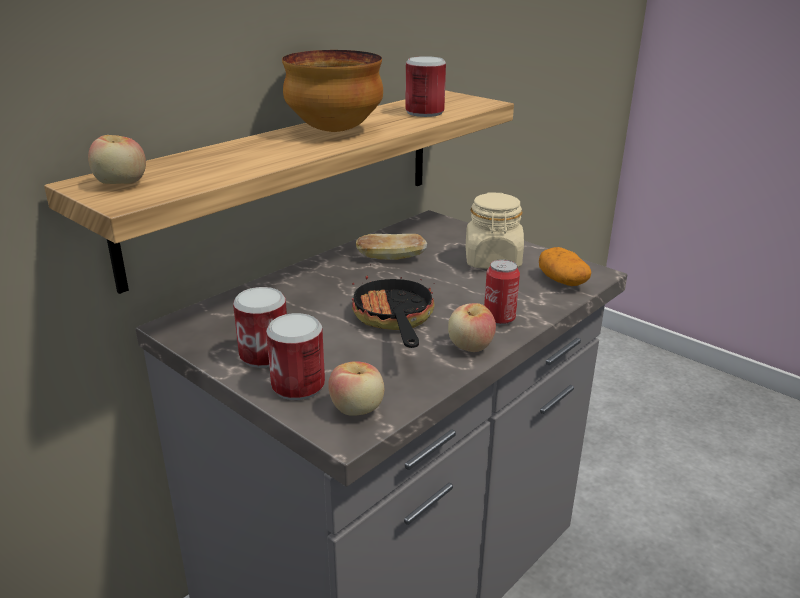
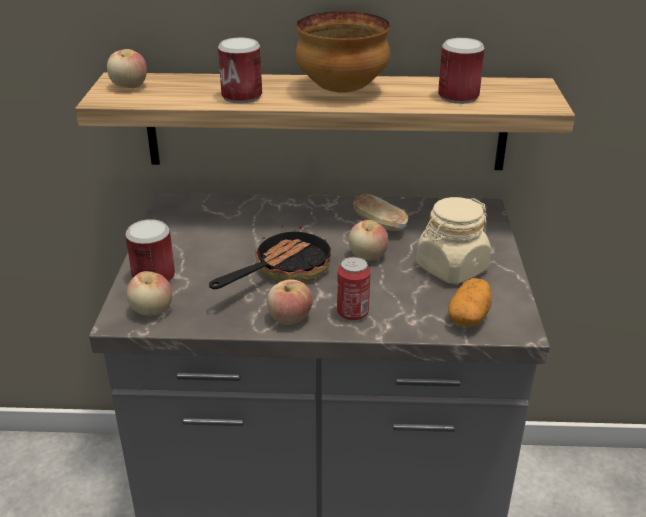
camera: 50 degrees right, 5 degrees up
(264, 355) = (175, 247): can -> can (242, 96)
(428, 281) = (367, 256): none -> apple

